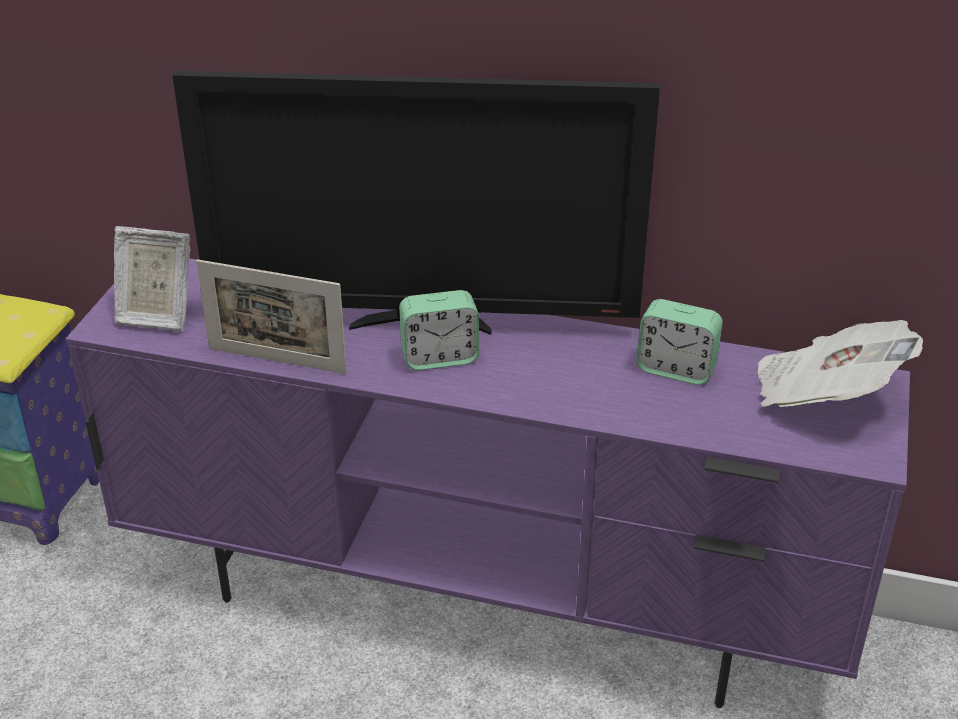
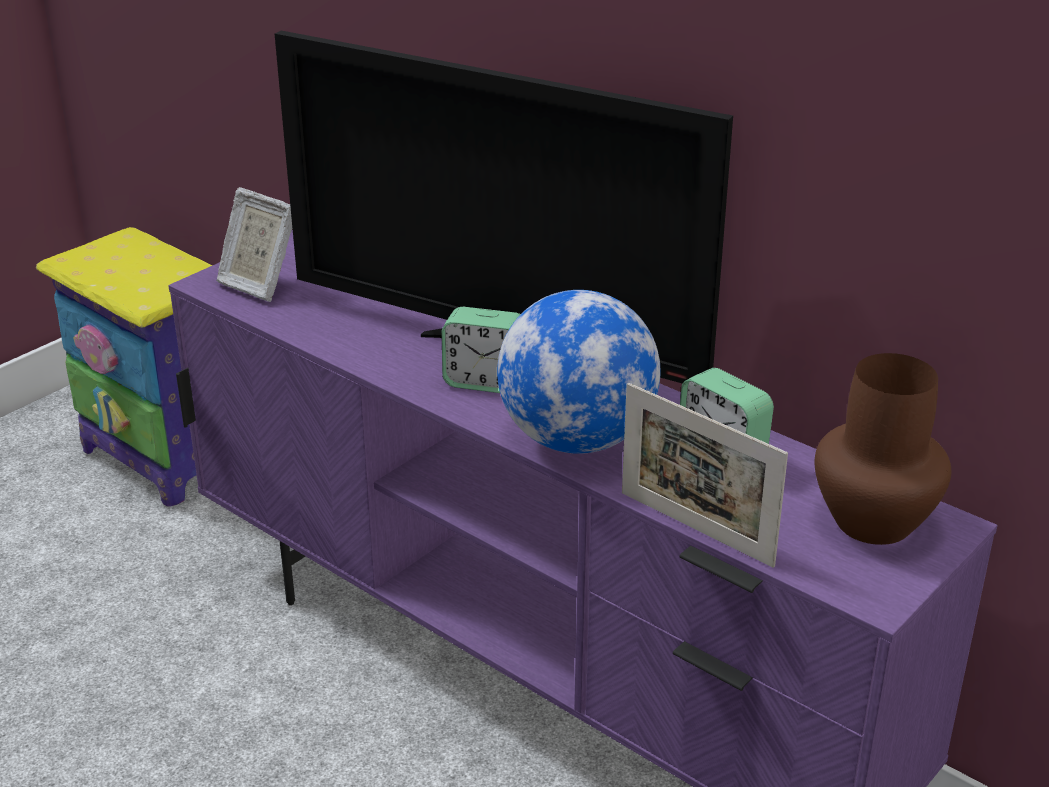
camera: 25 degrees right, 5 degrees down
(277, 360) = (332, 347): picture frame -> picture frame (695, 528)
(556, 390) = (577, 440): none -> globe
(825, 395) = (871, 521): newspaper -> brown vase

